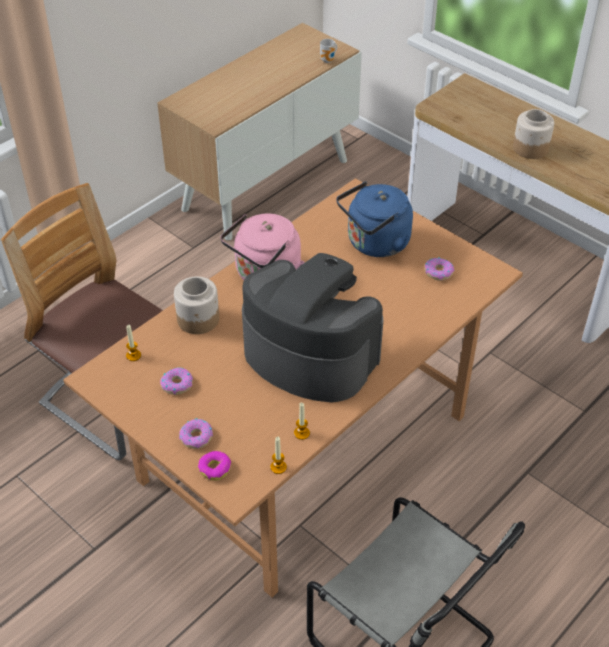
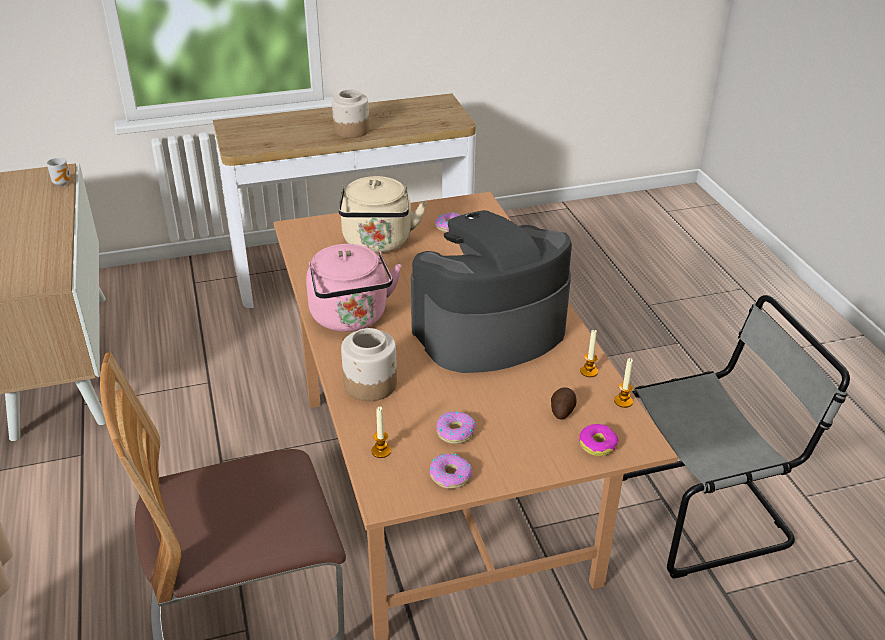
camera: 60 degrees left, 10 degrees down
(197, 437) = (544, 443): donut -> donut (450, 475)
(241, 434) = (562, 410): none -> potato
(375, 244) = (378, 243): blue kettle -> beige kettle

